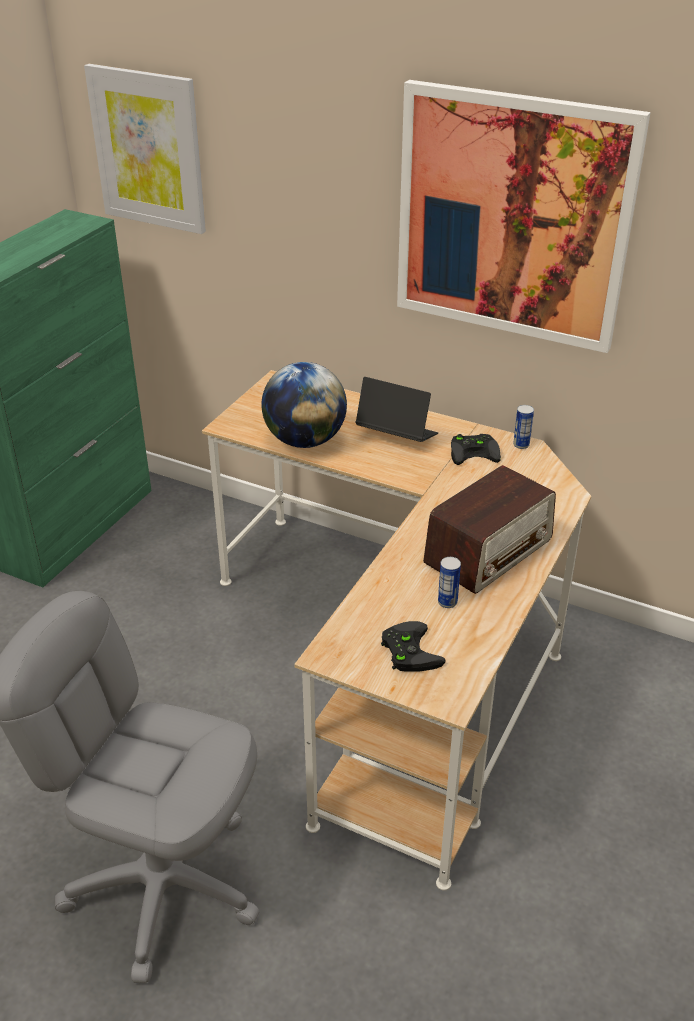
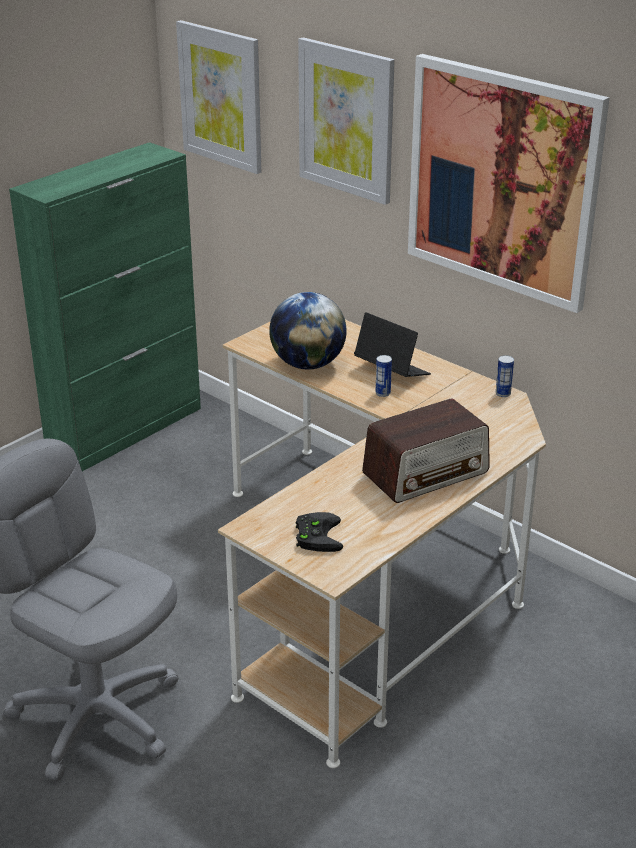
camera: 15 degrees right, 5 degrees down
(312, 164) = (346, 120): none -> picture
(447, 602) = (368, 505): can -> can (383, 393)
(475, 451) = (456, 393): black game controller -> none

